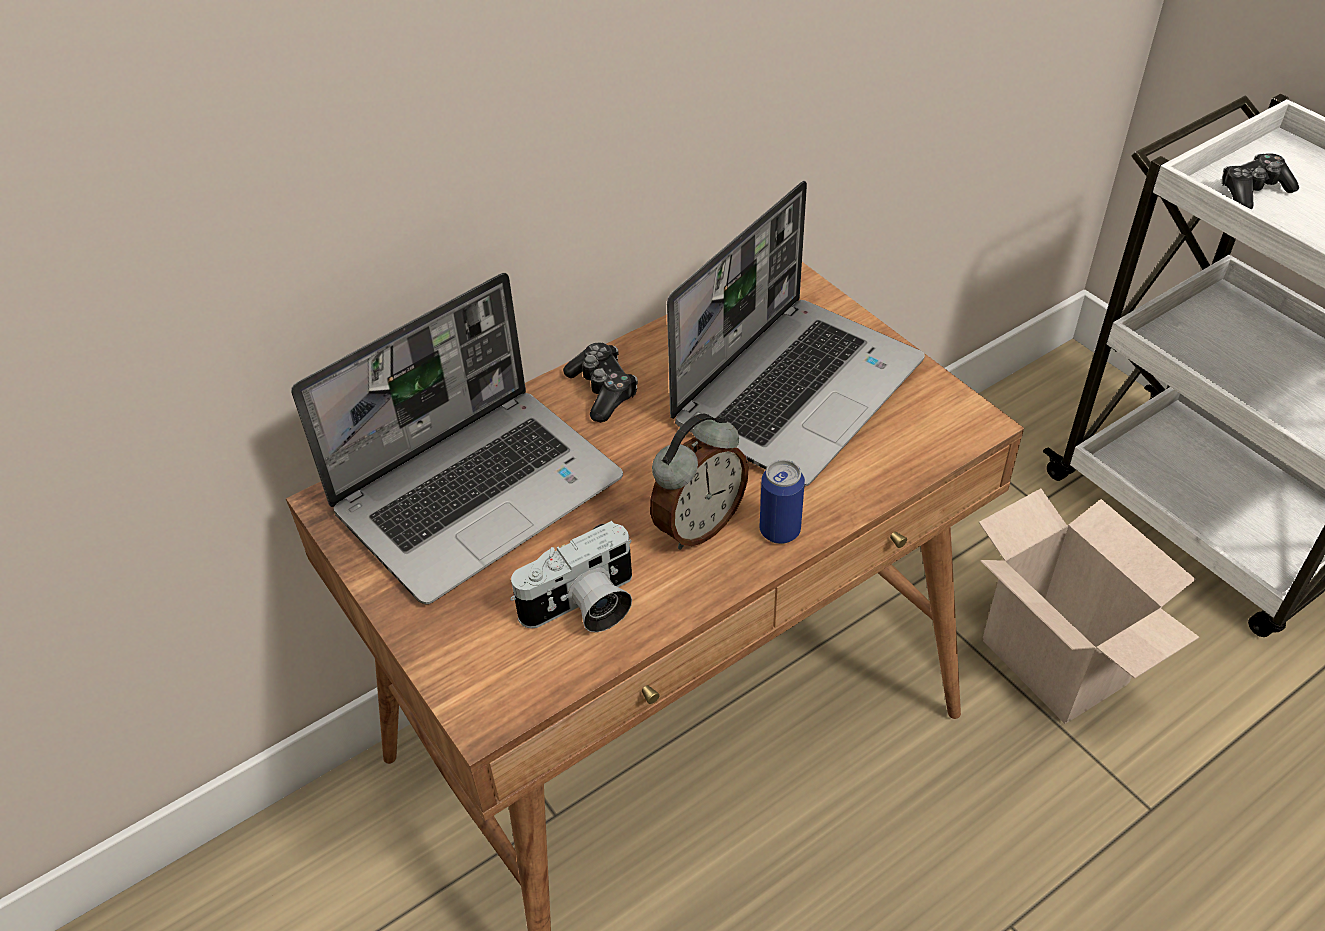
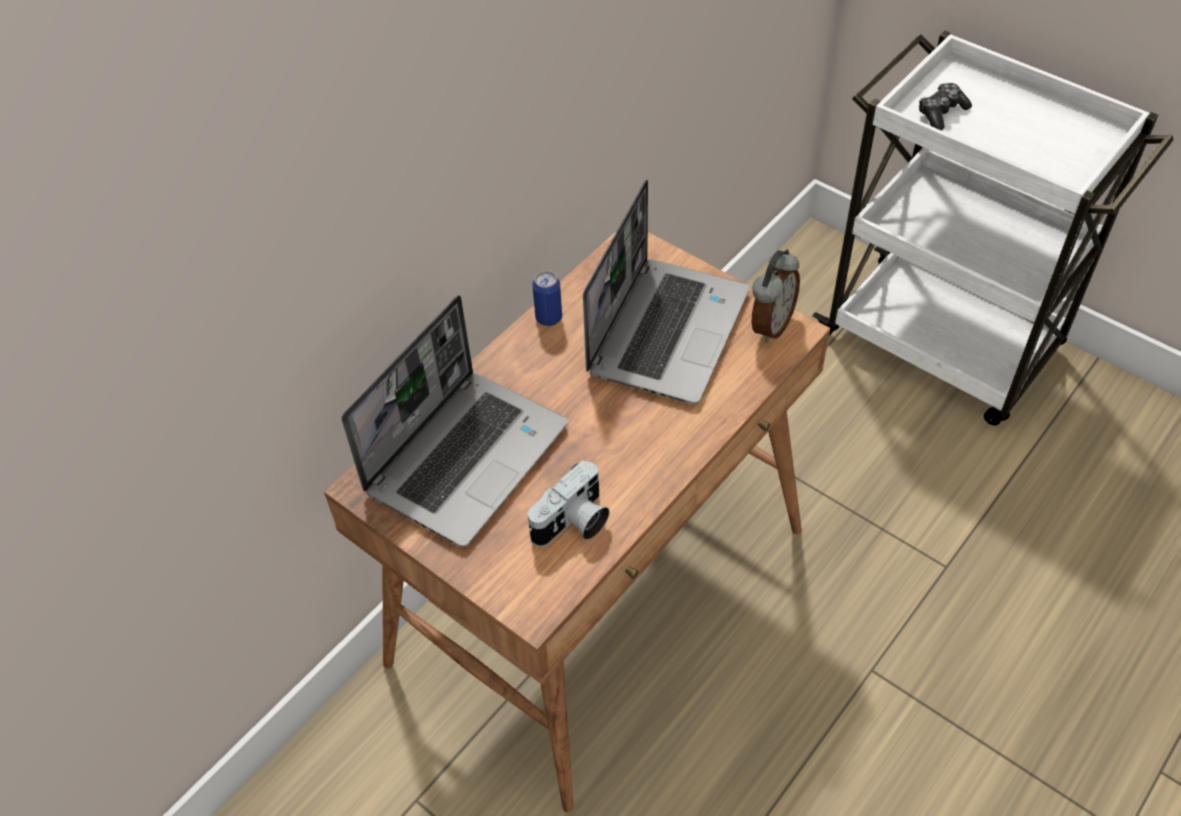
camera: 15 degrees left, 5 degrees up
(603, 390) = (527, 359): game controller -> none
(697, 525) = (631, 447): alarm clock -> alarm clock (770, 325)
(779, 531) = (688, 439): can -> can (549, 318)
(1059, 663) = (861, 476): cardboard box -> none

